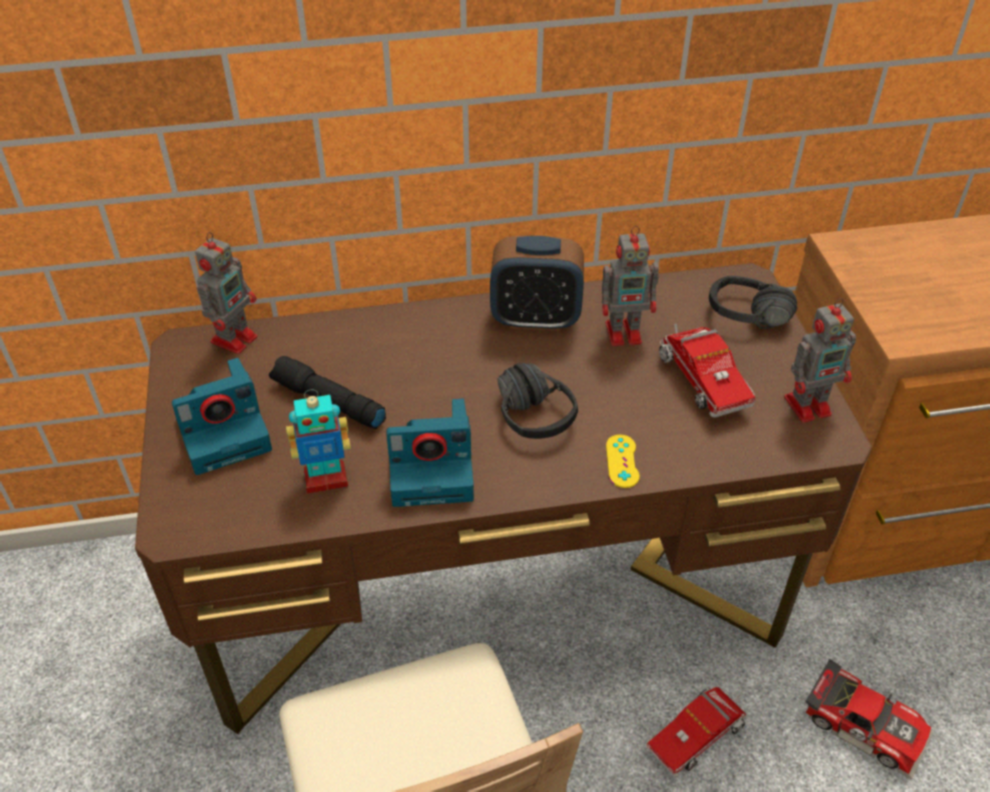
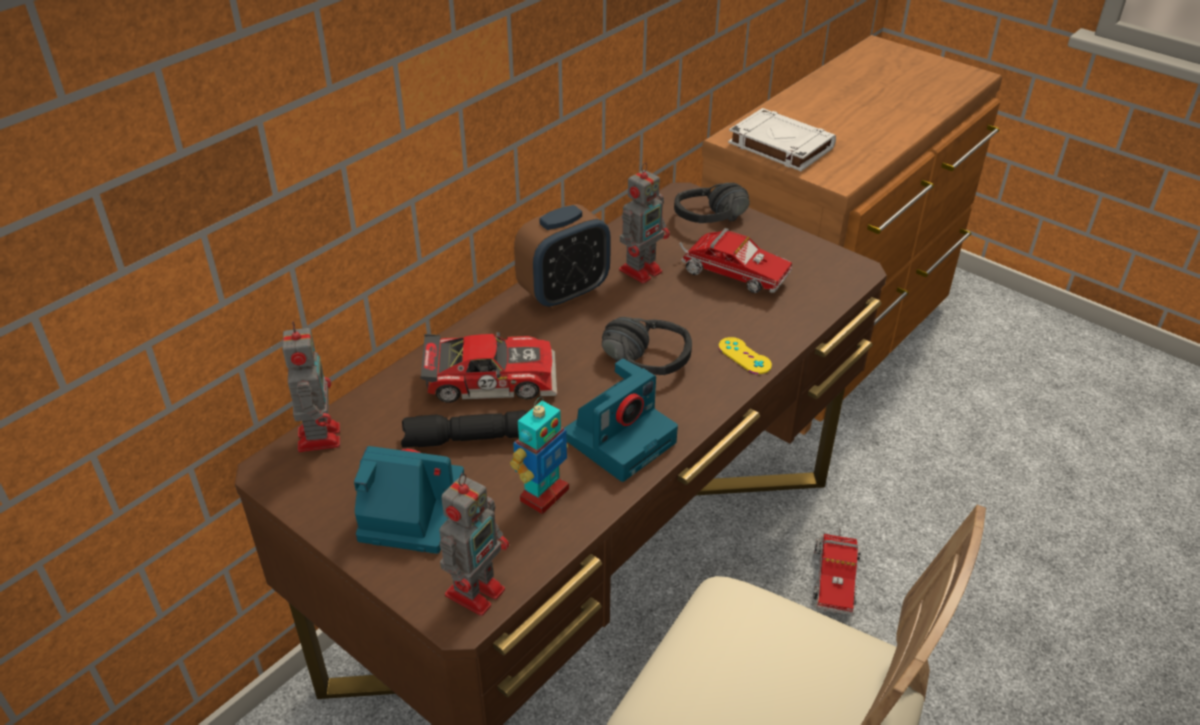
camera: 40 degrees left, 5 degrees down
(225, 432) = (409, 512): camera -> camera turned 105 degrees counterclockwise
(809, 405) = (815, 256): toy robot -> toy robot (477, 590)
(866, 723) = (922, 498): toy car -> toy car (491, 377)
(882, 273) = (779, 145): none -> white book

